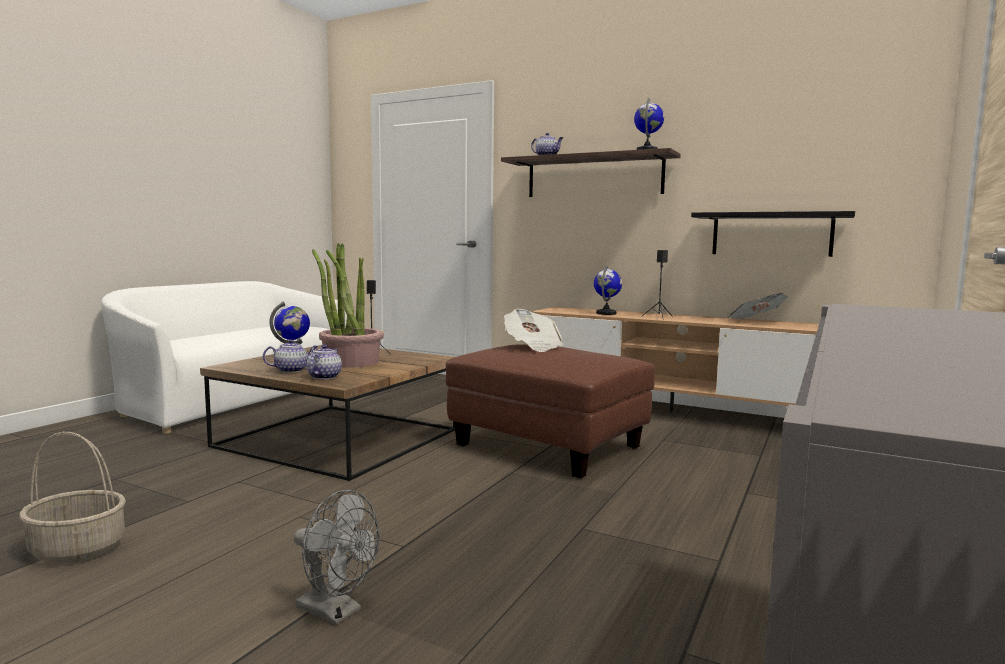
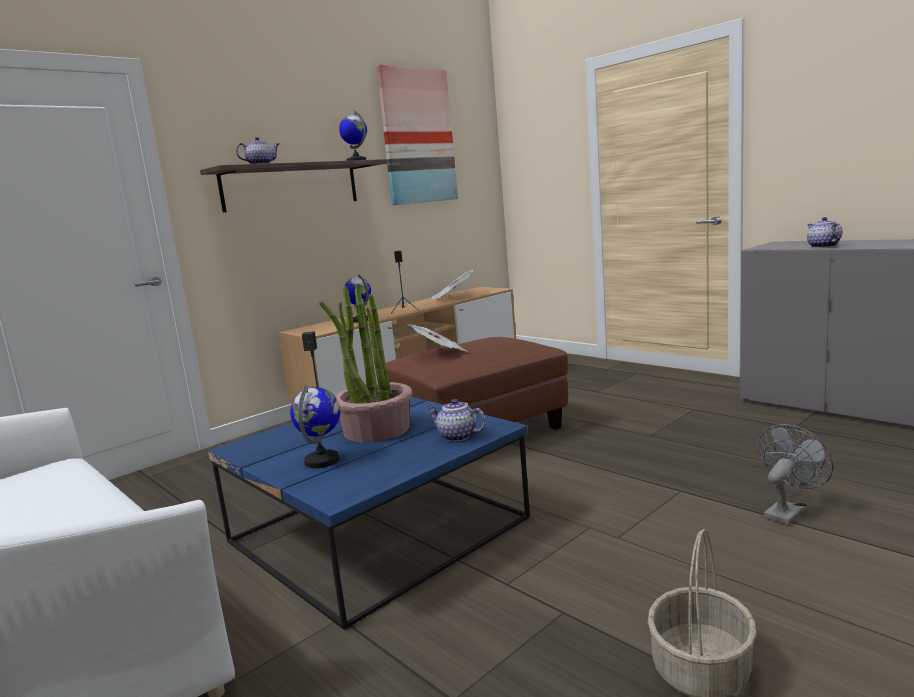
camera: 70 degrees left, 5 degrees up
(292, 370) = (403, 455): teapot -> teapot (822, 246)
(338, 437) = (374, 530): brown coffee table -> blue coffee table
(771, 234) = (431, 228): black shelf -> none
(772, 118) = (417, 136): none -> picture

